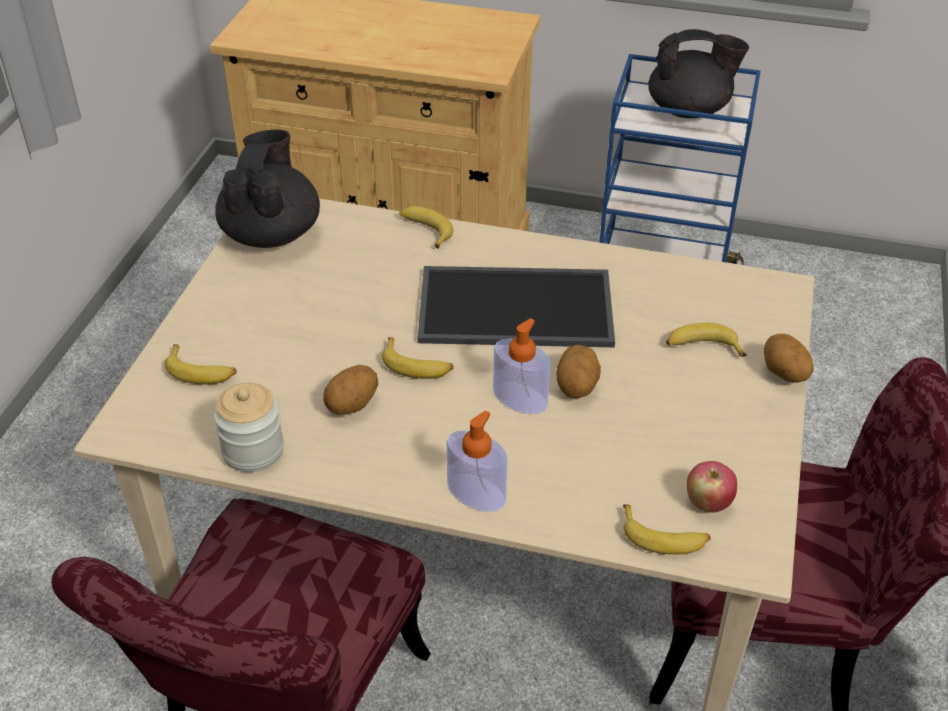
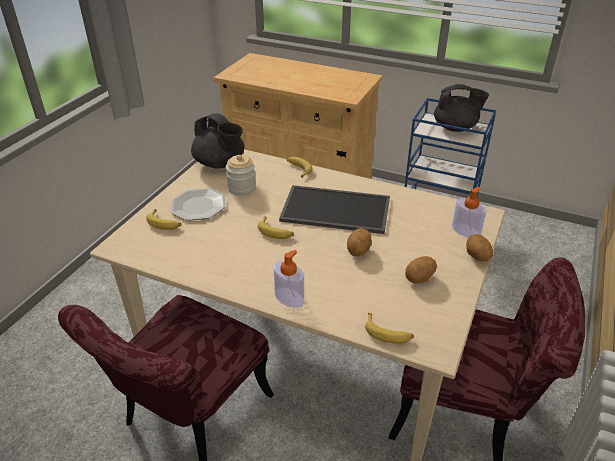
camera: 10 degrees right, 5 degrees down
(253, 450) = (178, 263): jar -> jar (242, 188)
(256, 328) = (198, 206): none -> plate
(271, 233) = (220, 163): black teapot -> black teapot turned 120 degrees clockwise
(353, 405) = (236, 247): potato -> potato (419, 279)
(520, 398) = (326, 253): soap dispenser -> soap dispenser (465, 231)
(702, 347) = (433, 239): banana -> none
(708, 503) = (417, 318): apple -> none

